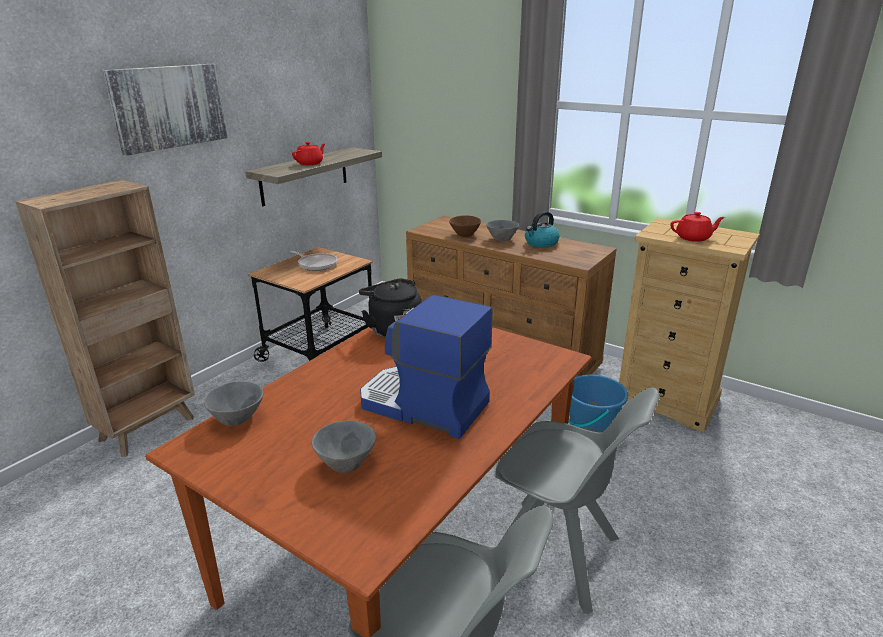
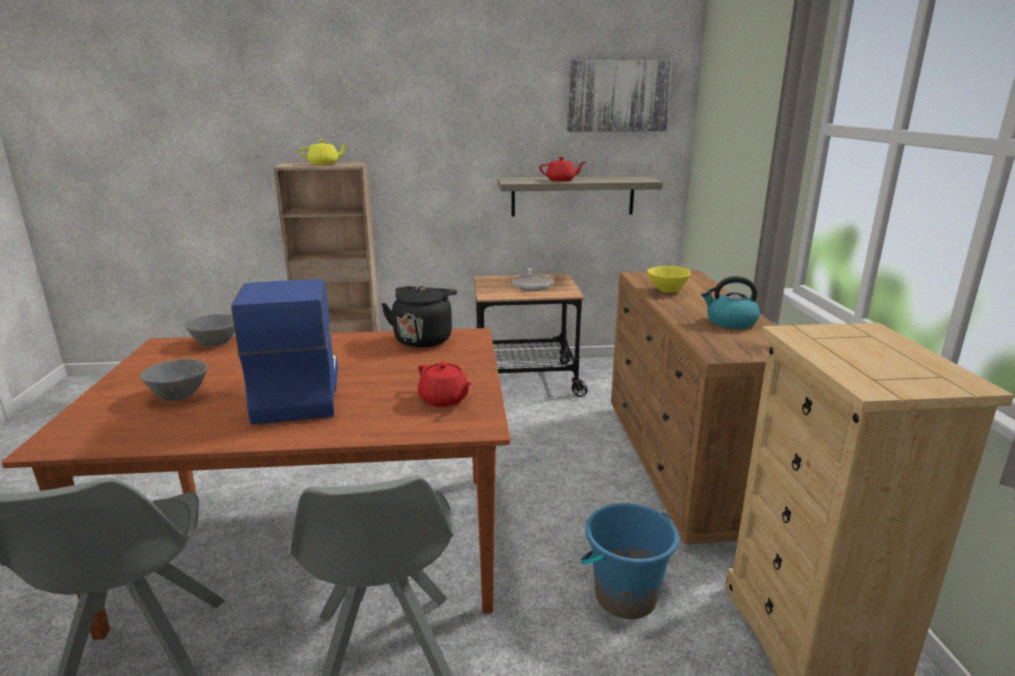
camera: 50 degrees right, 5 degrees down
(87, 192) = (324, 164): none -> yellow teapot
(168, 107) = (426, 106): picture -> picture (618, 96)
(464, 235) = (666, 290): brown bowl -> yellow bowl
(502, 239) = (698, 305): grey bowl -> none
(694, 238) = (847, 356): red teapot -> red teapot (444, 400)

